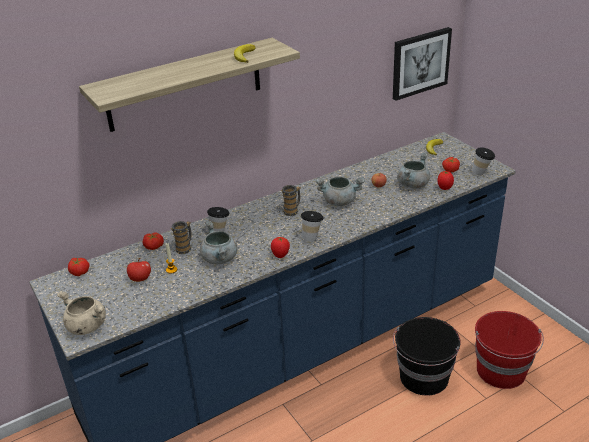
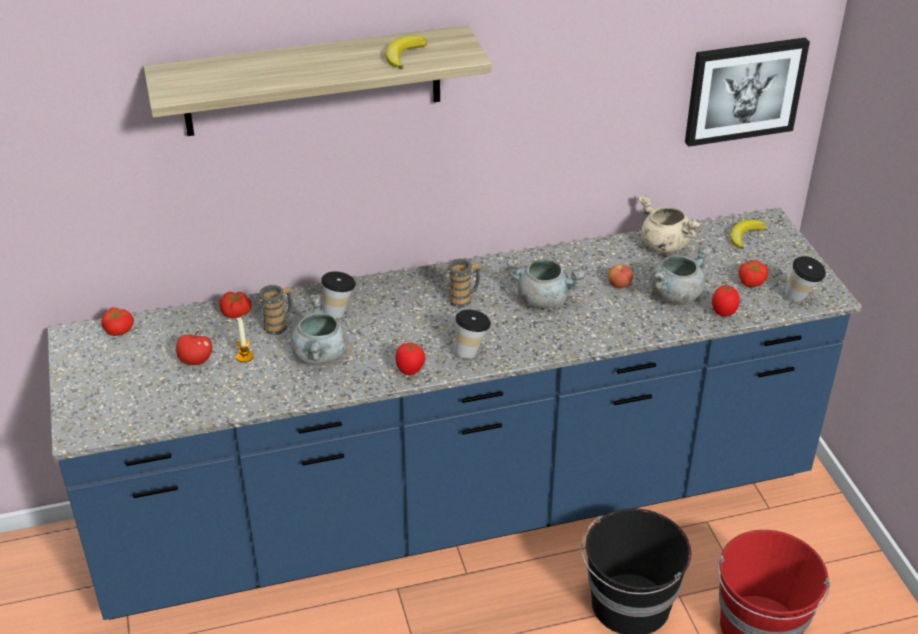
camera: 15 degrees right, 5 degrees up
(86, 326) = (94, 416): beige cooking pot -> beige cooking pot (663, 244)

